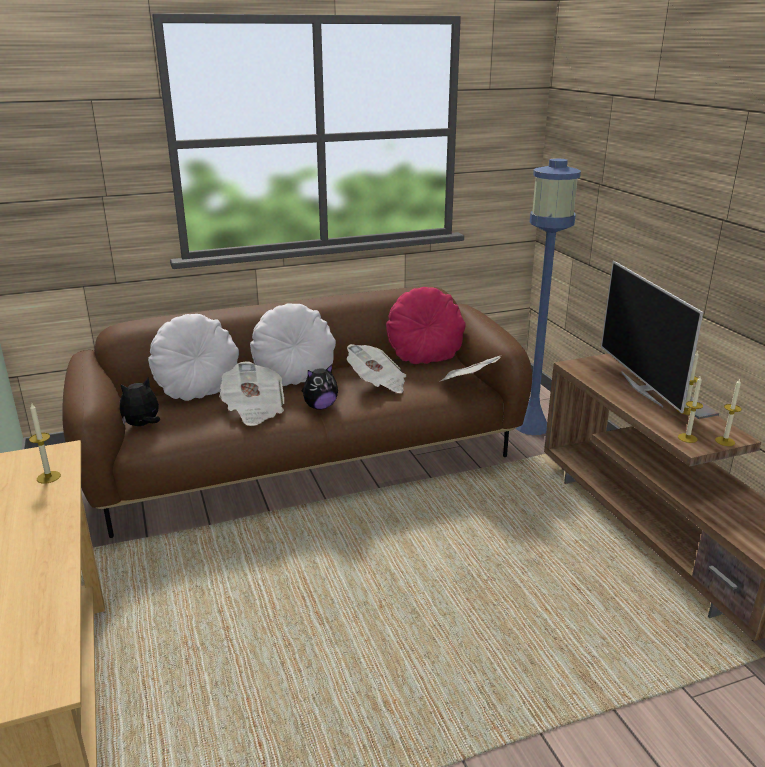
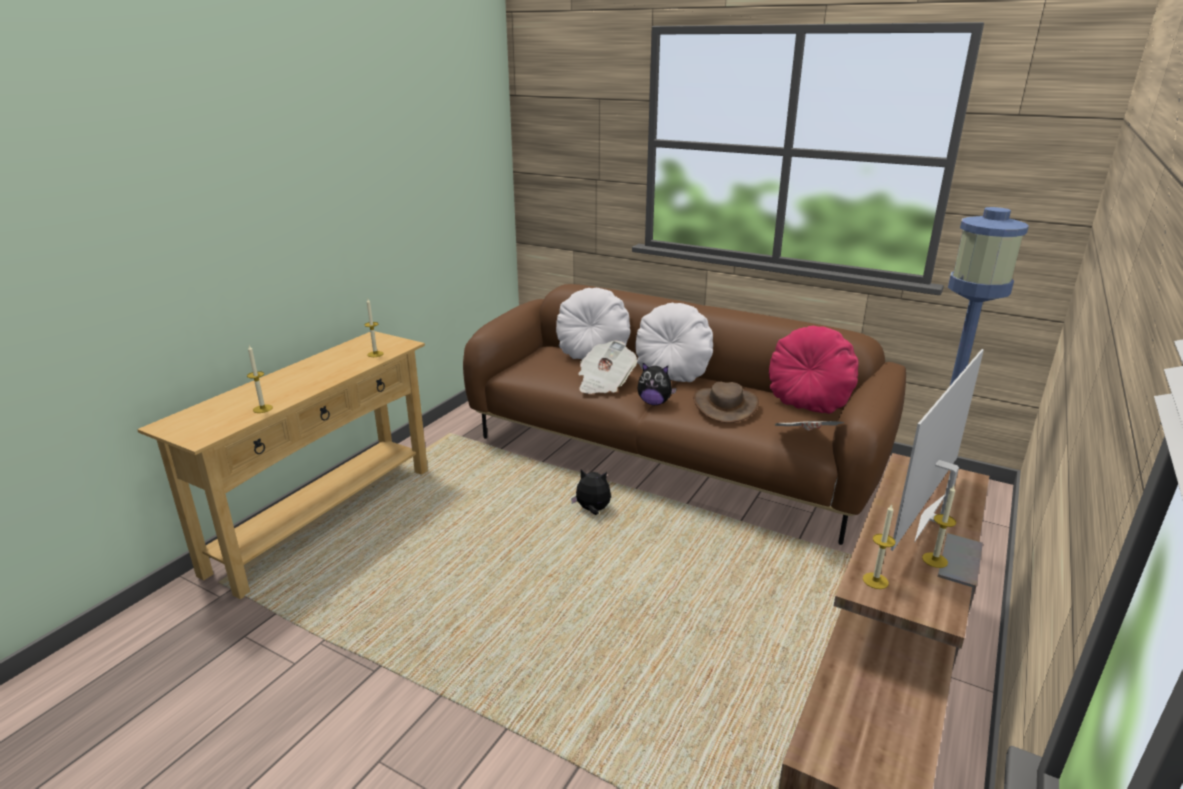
camera: 50 degrees right, 0 degrees up
(142, 425) = (528, 363): plush toy -> plush toy (592, 510)
(377, 383) = (725, 405): newspaper -> brown hat
(725, 441) = (914, 609): candle -> candle (262, 409)

